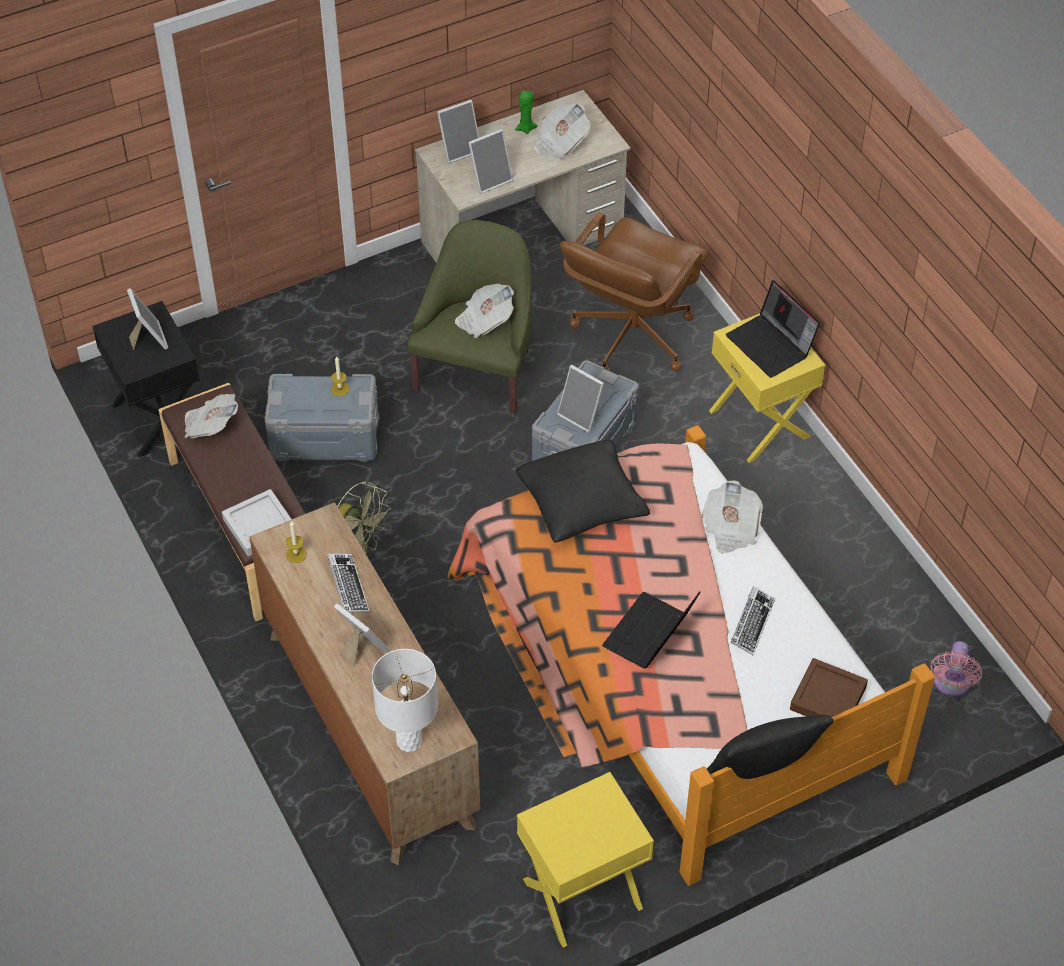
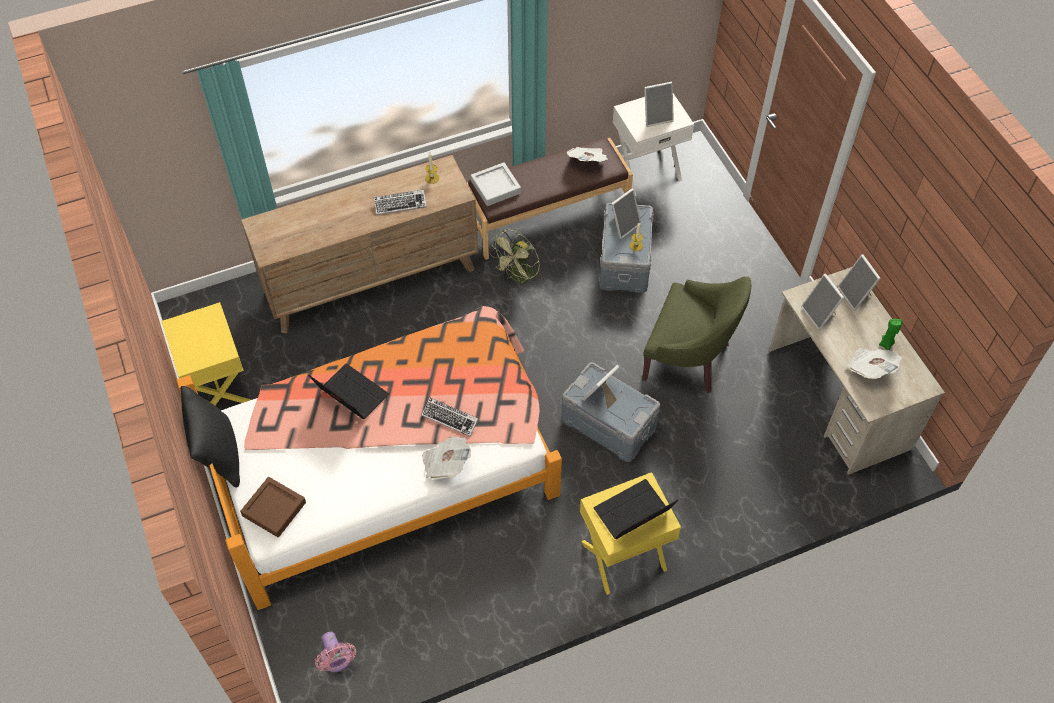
camera: 95 degrees right, 5 degrees up
(158, 418) = (646, 170): black nightstand -> white nightstand
(361, 649) = (347, 209): picture frame -> picture frame (623, 225)
(409, 741) = (268, 232): white table lamp -> none
(484, 320) = (690, 327): newspaper -> none
(582, 502) = (482, 365): black pillow -> none
(631, 336) = (725, 468): brown office chair -> none
(752, 623) = (352, 467): keyboard -> keyboard (450, 418)
(951, 684) = (337, 660): pink fan -> pink fan turned 135 degrees counterclockwise

